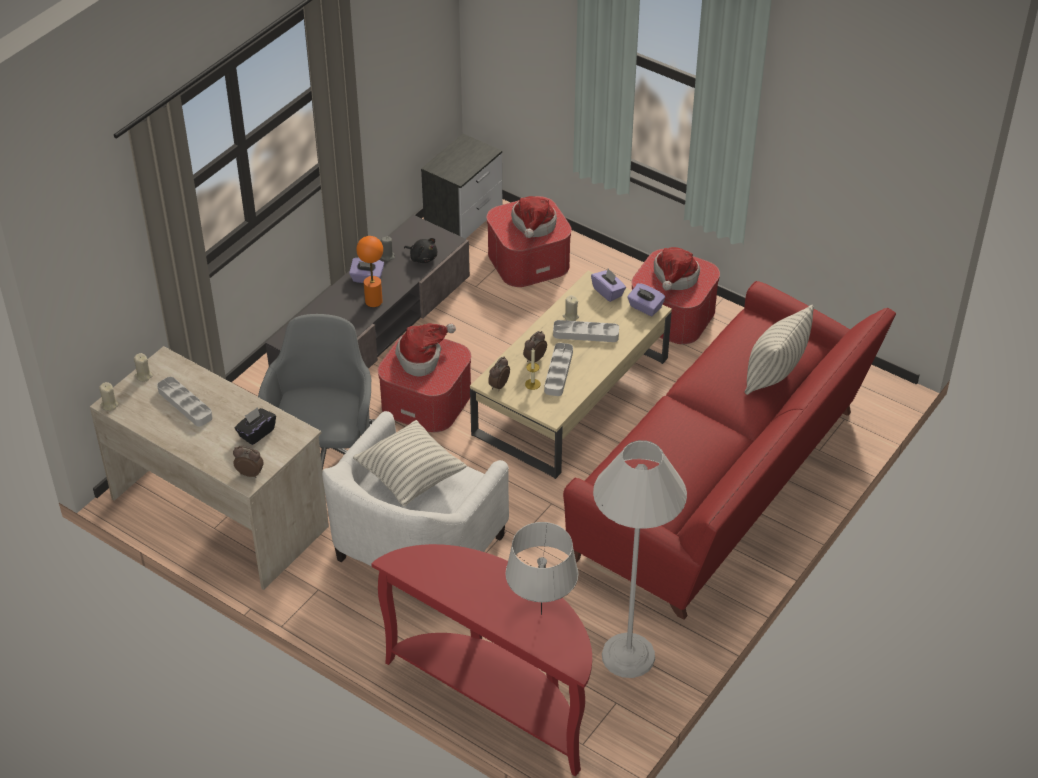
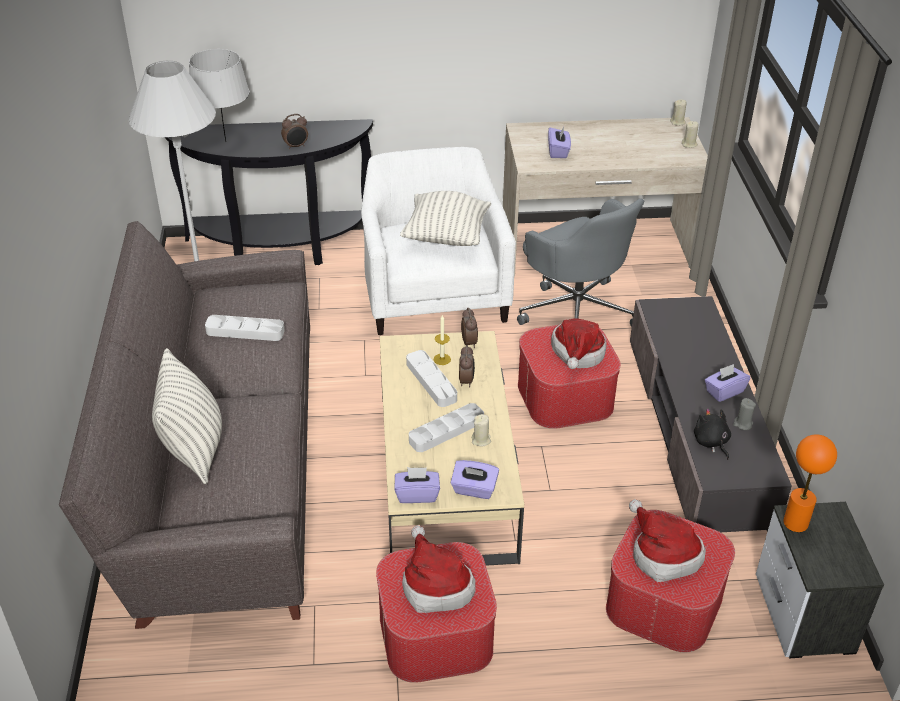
camera: 140 degrees right, 5 degrees down
(185, 404) = (632, 144): grey tray -> grey tray (245, 331)
(250, 473) = (525, 132): alarm clock -> alarm clock (296, 146)
(256, 433) = (558, 151): black tissue box -> purple tissue box
(374, 301) = (686, 375): orange table lamp -> orange table lamp (795, 523)
(422, 257) = (711, 442): black plush toy -> black plush toy turned 75 degrees clockwise
(497, 696) = (279, 249): red console table -> black console table
(724, 487) = (221, 469): red sofa -> grey sofa

